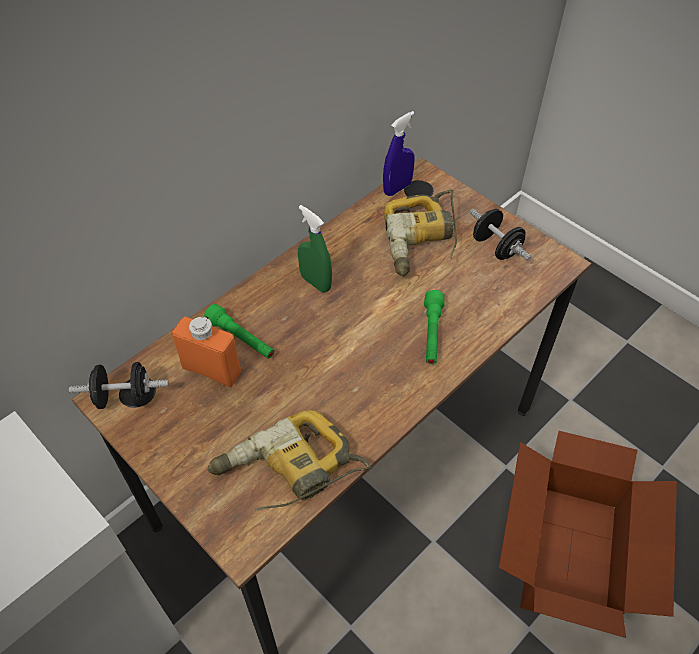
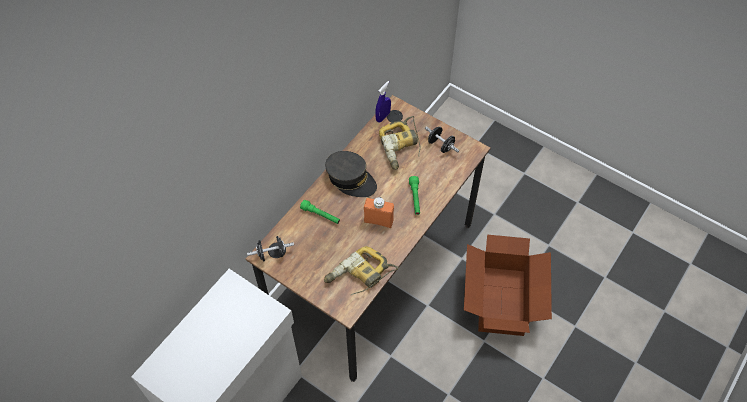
camera: 10 degrees left, 5 degrees up
(211, 370) = (310, 233): orange bottle -> orange bottle (378, 221)
(315, 282) = (351, 179): green spray bottle -> grey cap

